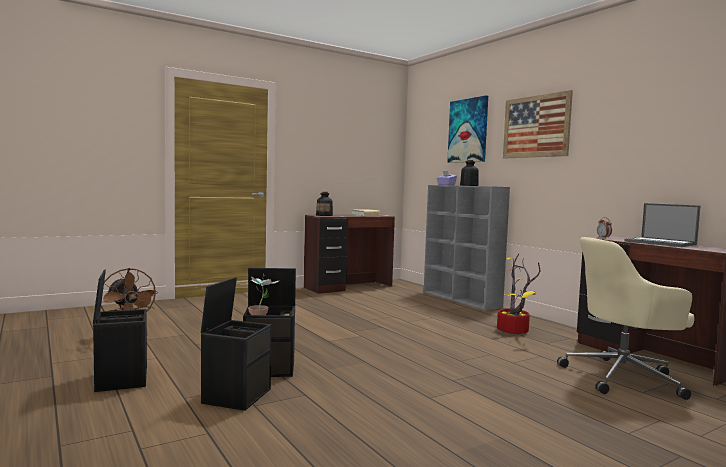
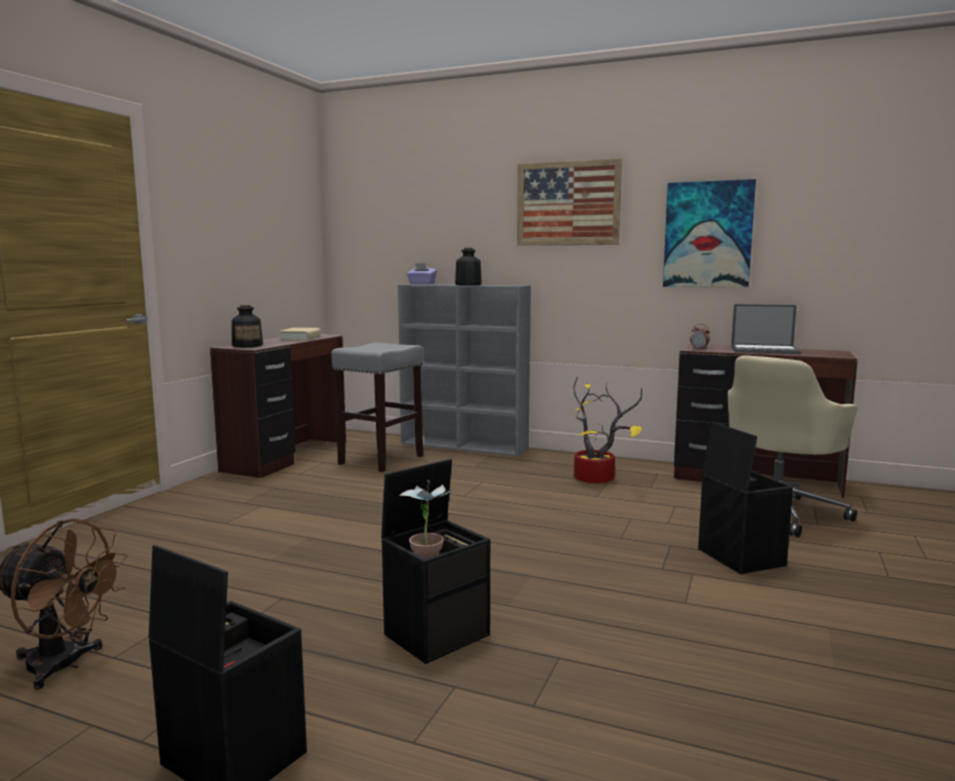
camera: 35 degrees left, 5 degrees up
(236, 395) = (478, 700): black storage box -> black storage box (739, 557)
(395, 297) = (380, 460): none -> grey stool
(468, 130) = (451, 203): picture -> picture (708, 234)

